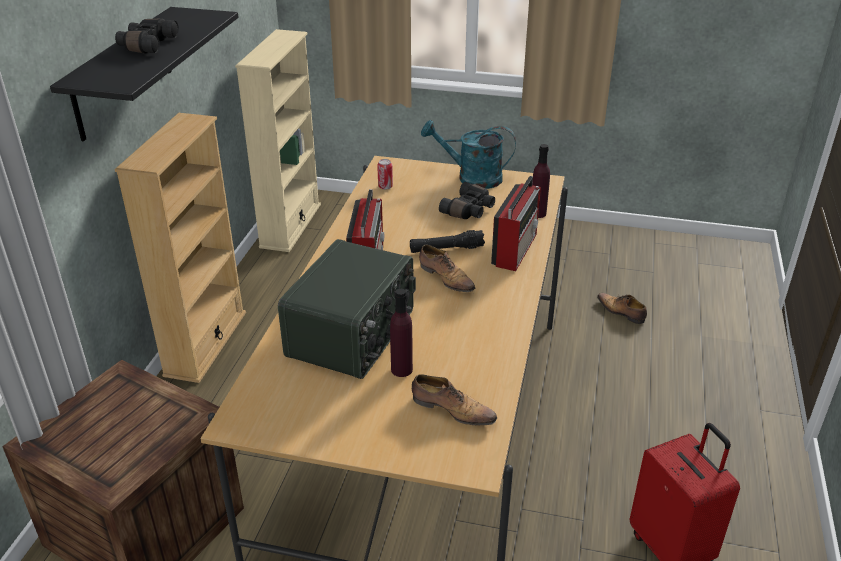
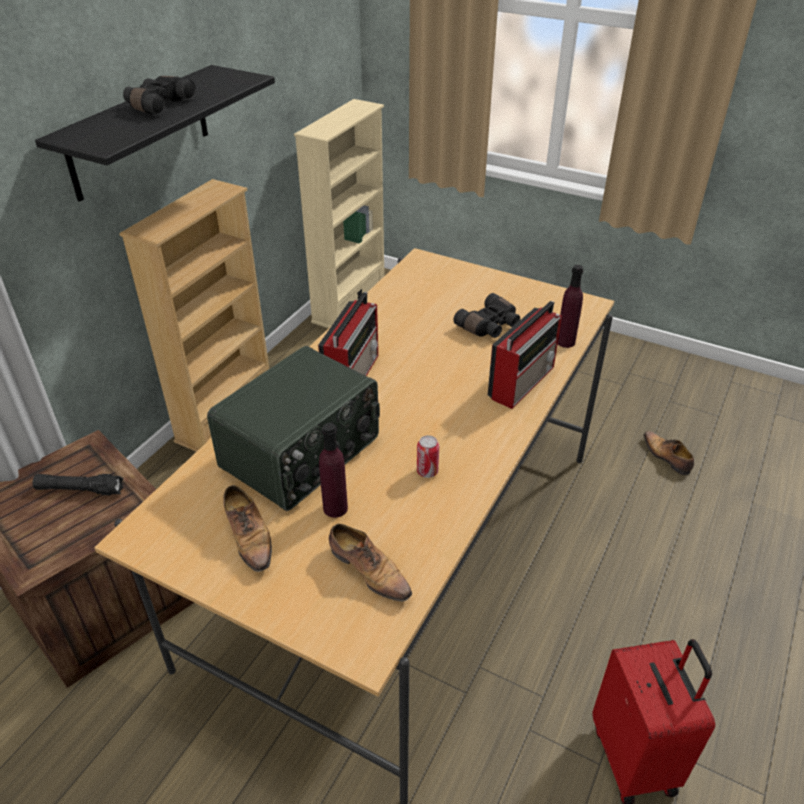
camera: 15 degrees right, 5 degrees up
(385, 187) = (410, 285): can -> can (427, 471)
(446, 249) = (445, 369): black flashlight -> black flashlight (80, 490)
(446, 278) = (430, 404): shoe -> shoe (249, 536)
(471, 178) = (507, 288): turquoise watering can -> none

